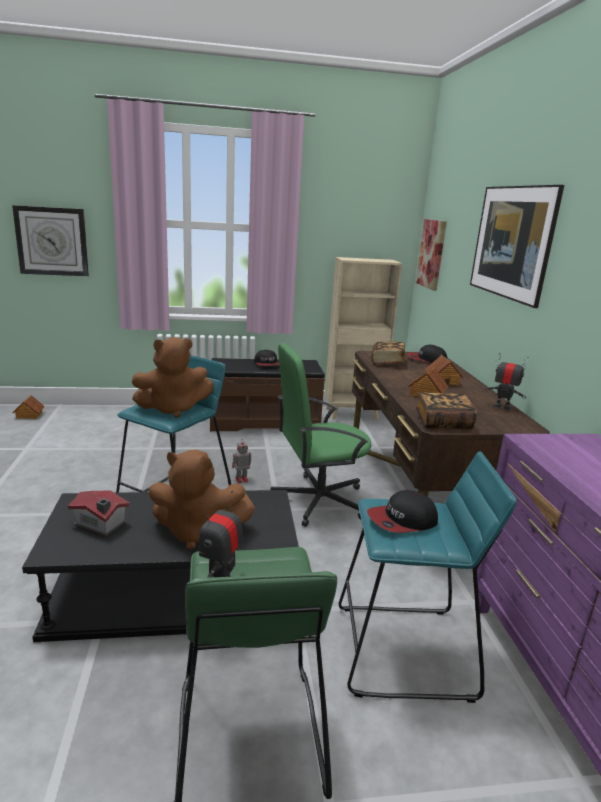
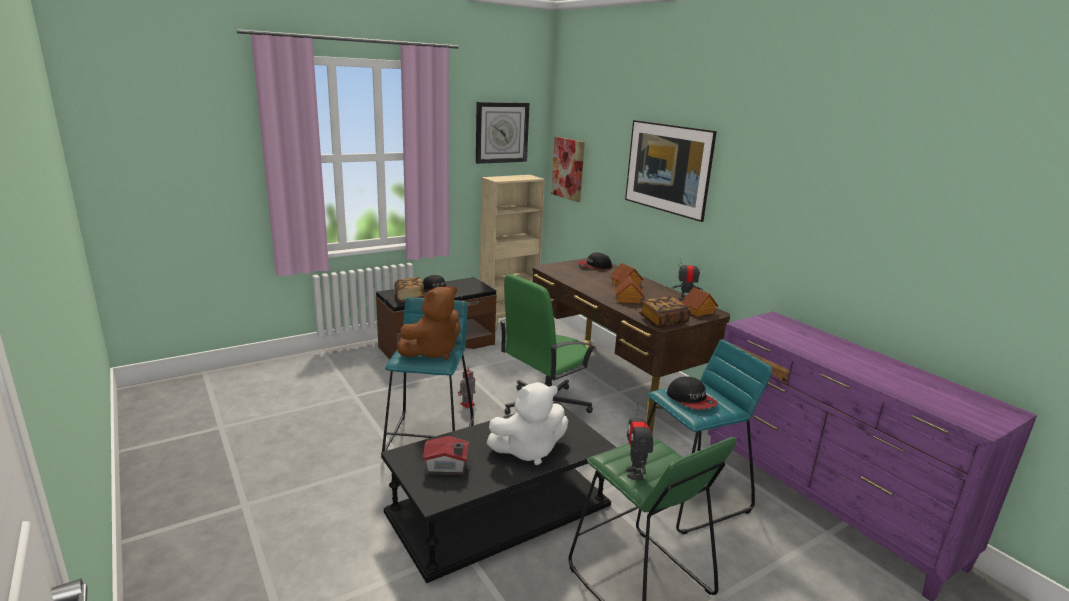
camera: 25 degrees left, 0 degrees up
(29, 415) = (180, 391): toy house -> toy house (698, 311)
(52, 241) = (186, 190): wall clock -> wall clock (501, 132)
(198, 532) = (528, 451): brown plush toy -> white plush toy
(387, 362) = (568, 274): book -> book (409, 297)
(402, 520) = (691, 400): cap -> cap turned 75 degrees counterclockwise

